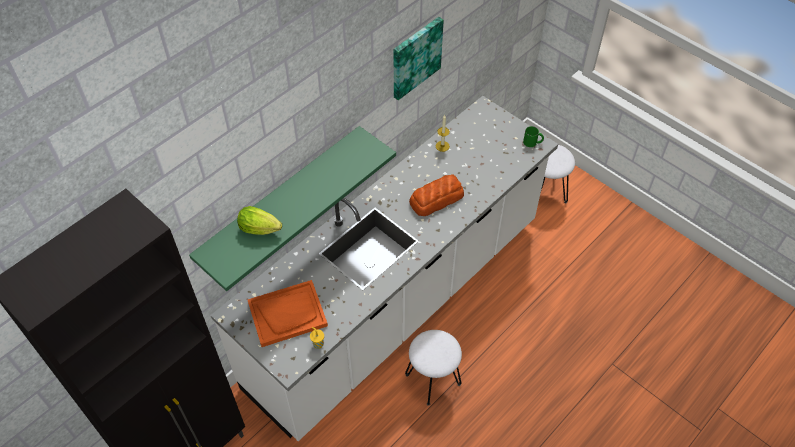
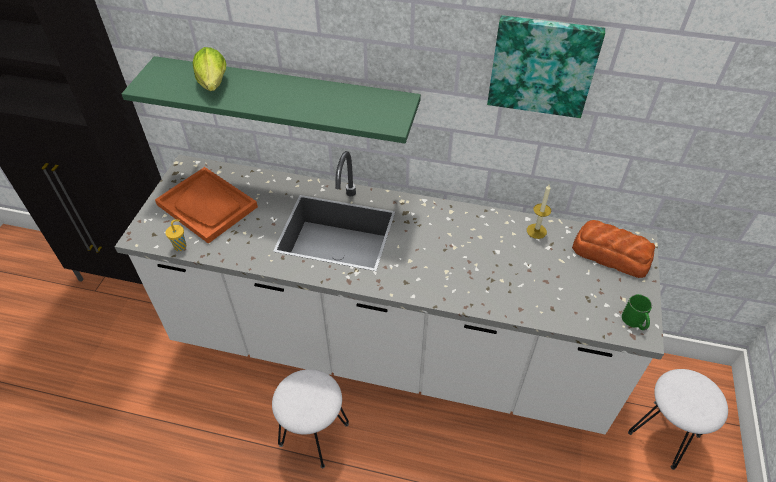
camera: 60 degrees right, 5 degrees down
(435, 199) = (450, 260): bread -> bread (610, 254)

